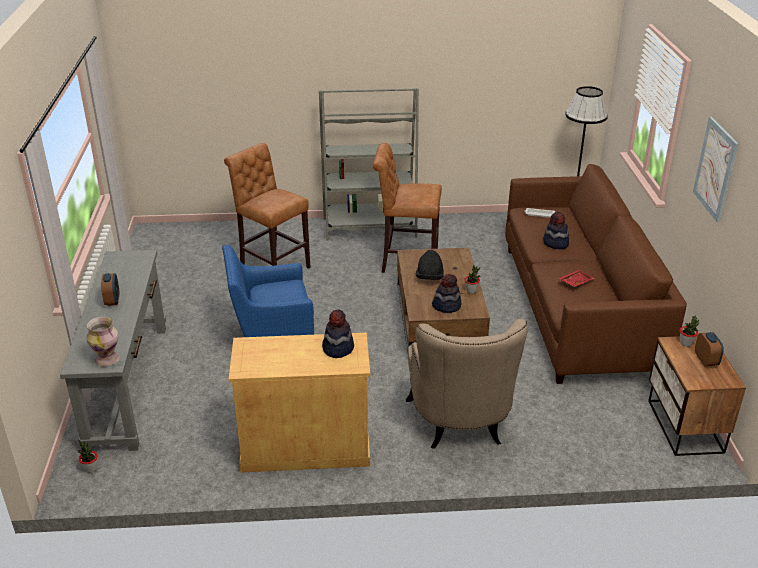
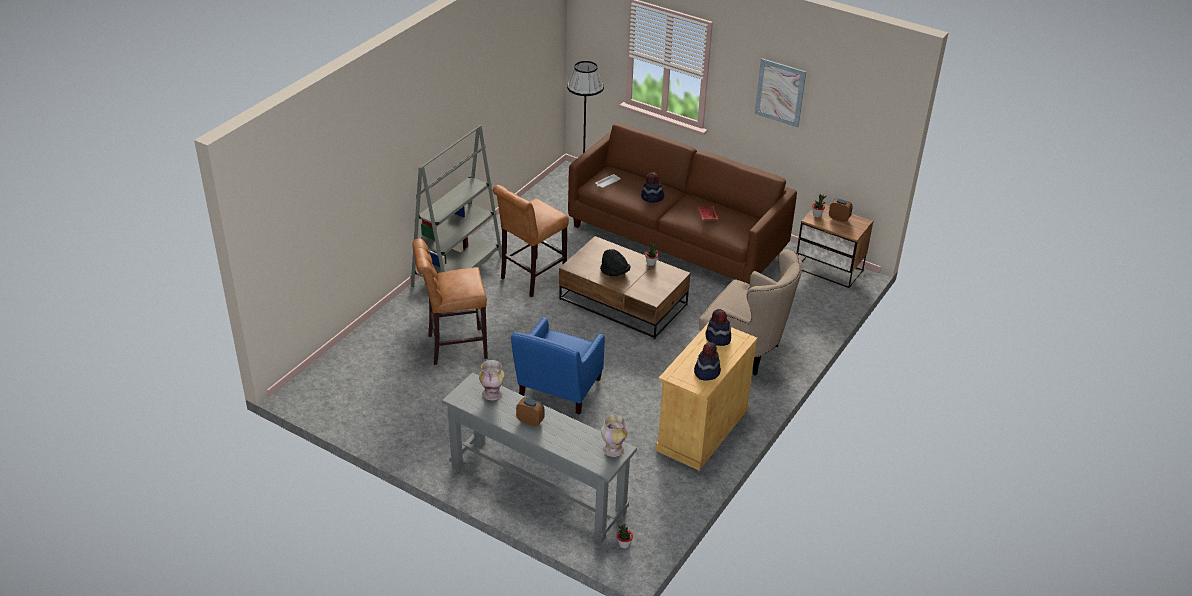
camera: 55 degrees left, 5 degrees up
(135, 269) = (492, 394): none -> vase
(446, 306) = (657, 282): hat -> hat (706, 372)

